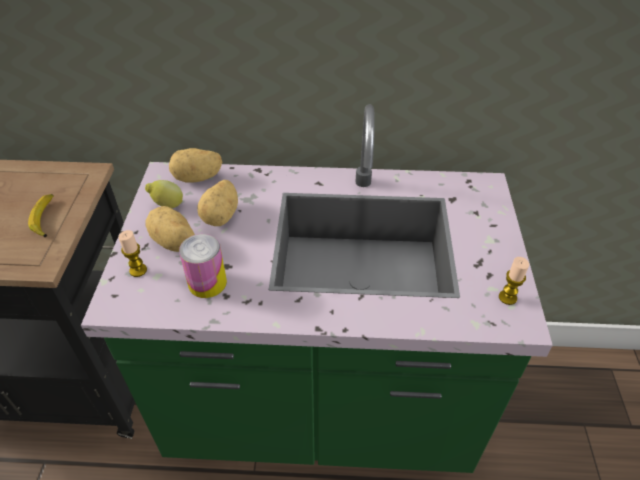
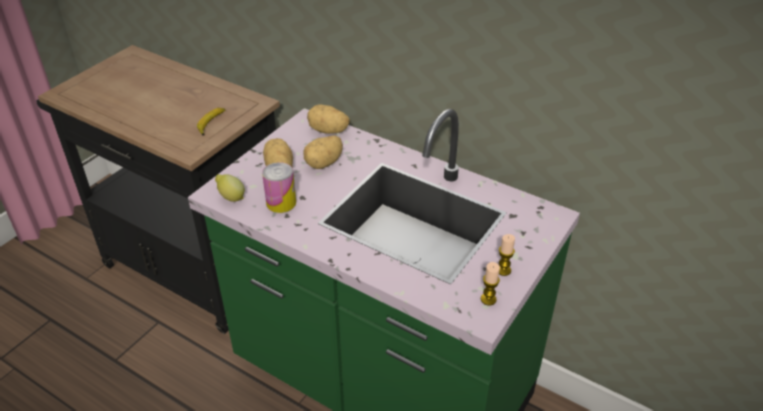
camera: 30 degrees right, 5 degrees down
(138, 270) = (244, 178): candle -> candle (503, 270)
(167, 205) = (293, 142): lemon -> lemon (231, 197)

